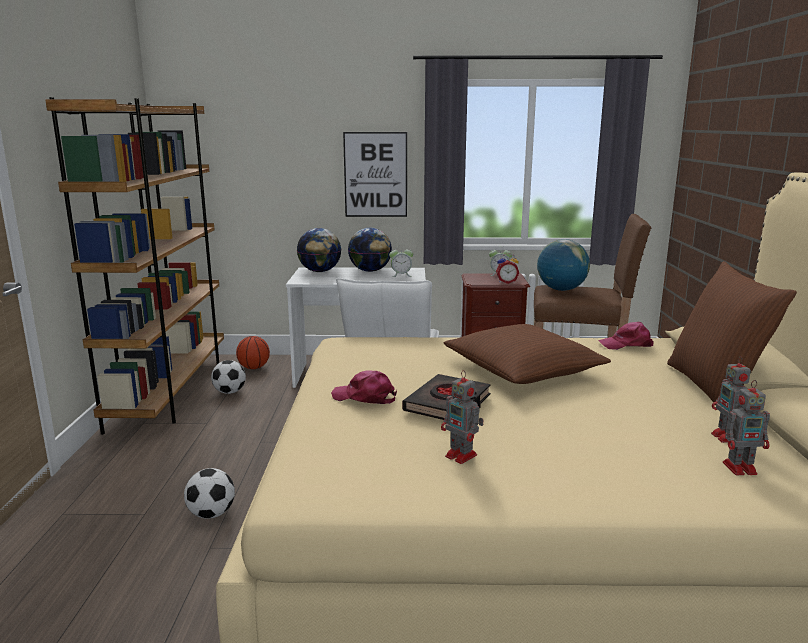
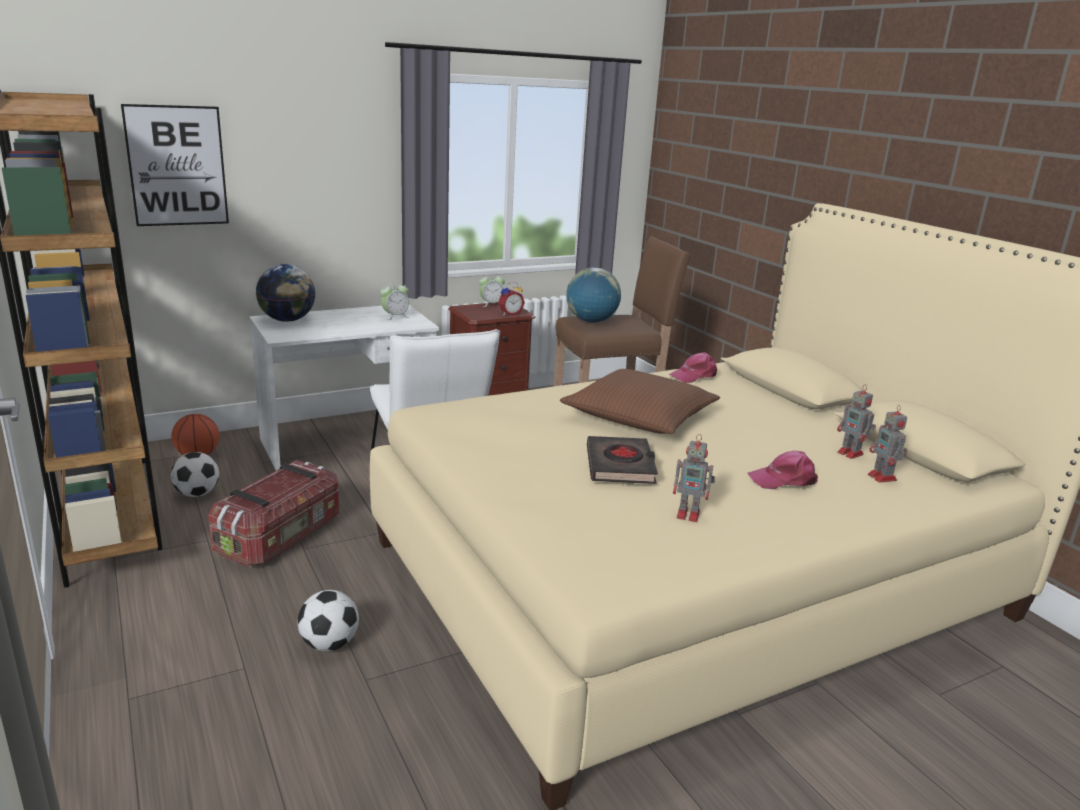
camera: 30 degrees left, 5 degrees up
(253, 431) = (282, 537): none -> storage box
(365, 397) = (535, 473): pink cap -> pink cap (783, 480)
(370, 271) = (350, 314): globe -> none
(375, 175) = (336, 190): picture -> picture (177, 166)
(715, 388) = (800, 409): brown pillow -> none
(741, 468) = (883, 478): toy robot -> toy robot turned 105 degrees clockwise

